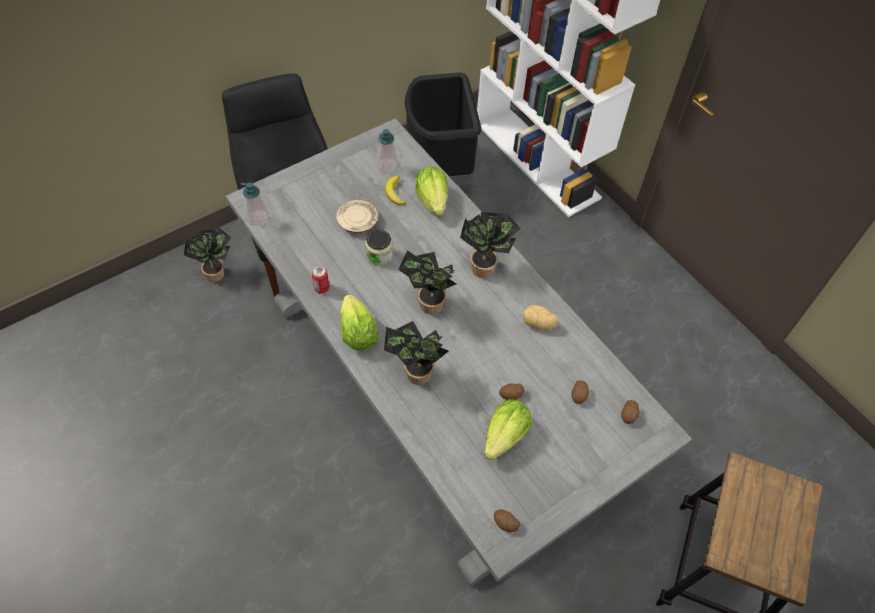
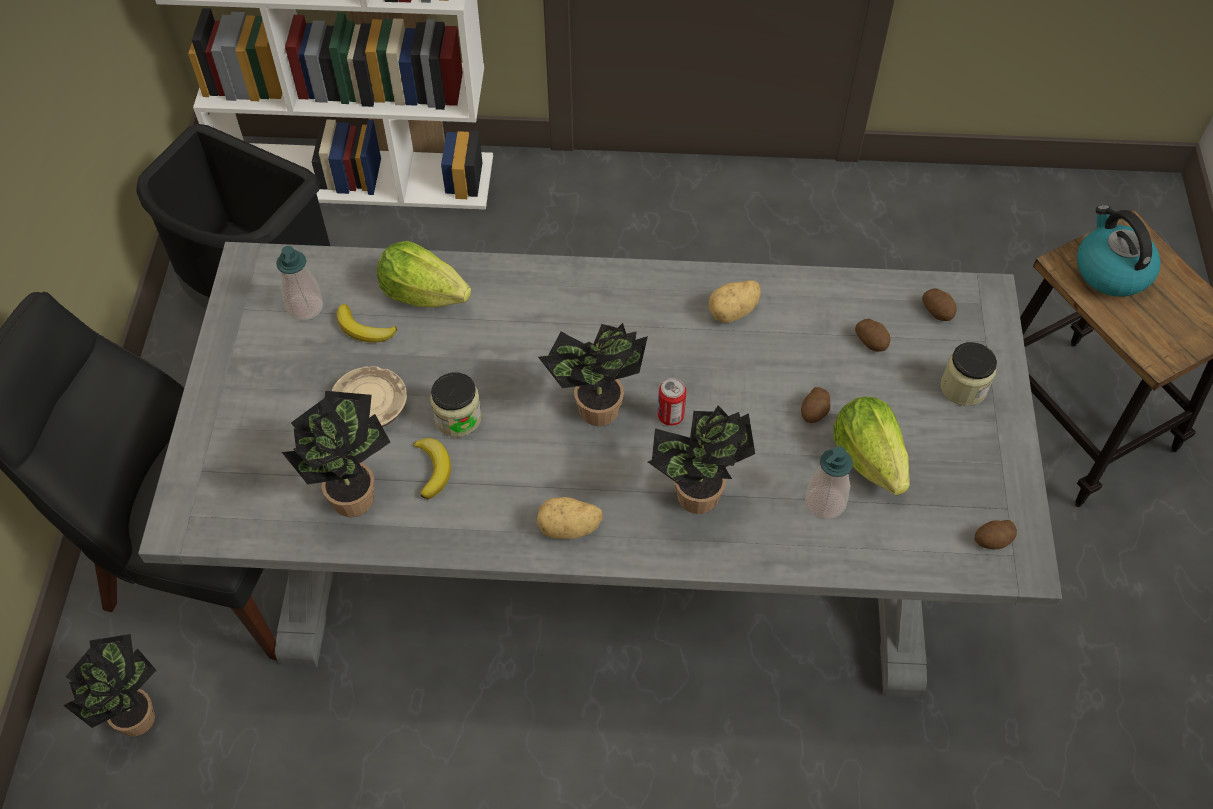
camera: 50 degrees left, 0 degrees up
(258, 218) = (233, 534): soap dispenser -> soap dispenser (825, 502)
(322, 288) = (447, 526): can -> can (670, 416)
(345, 264) = (433, 469): none -> banana
(358, 334) = (569, 528): lettuce -> potato
(485, 266) = (591, 308): potted plant -> potted plant (352, 493)
(590, 455) = (963, 387): none -> jar
(762, 496) = (1110, 270): none -> kettle

